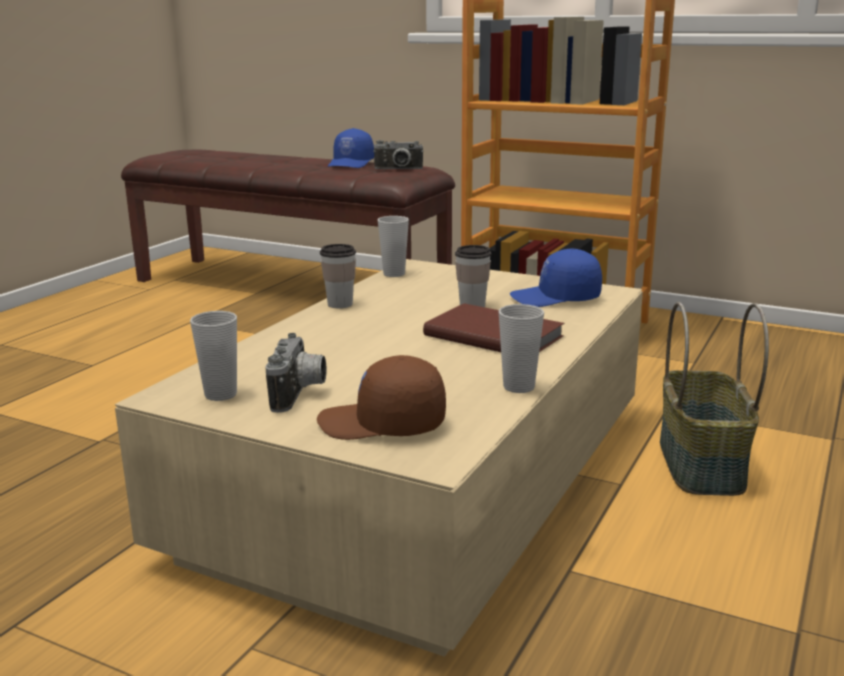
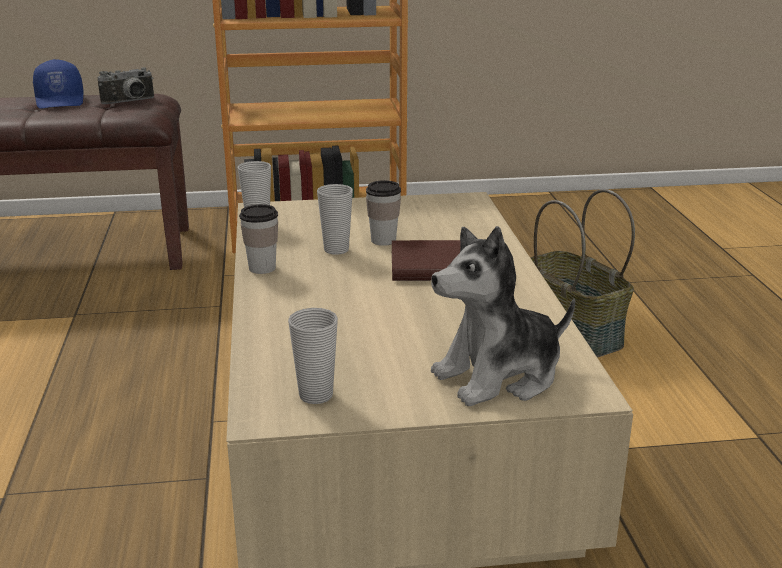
camera: 35 degrees left, 5 degrees up
(300, 394) = (386, 371): camera -> none
(382, 425) = (499, 376): brown cap -> plush toy
(519, 387) = (541, 308): cup -> cup (336, 250)
(556, 298) = (438, 216): blue cap -> none

